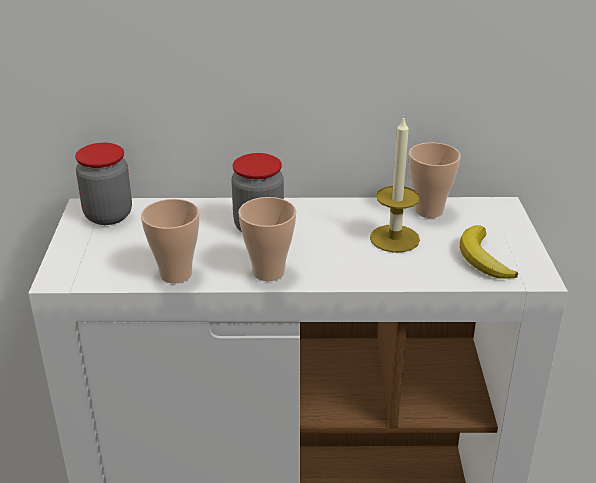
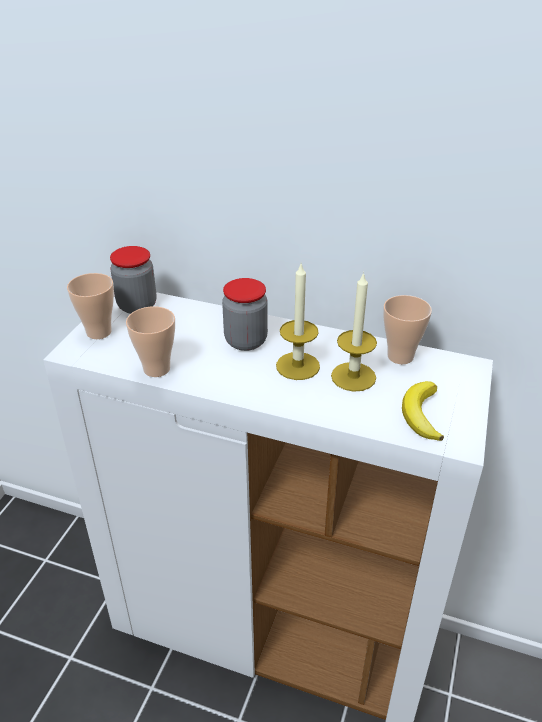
camera: 20 degrees right, 5 degrees up
(268, 272) = (229, 384): cup -> cup (99, 332)
(330, 240) = (297, 366): none -> candle

